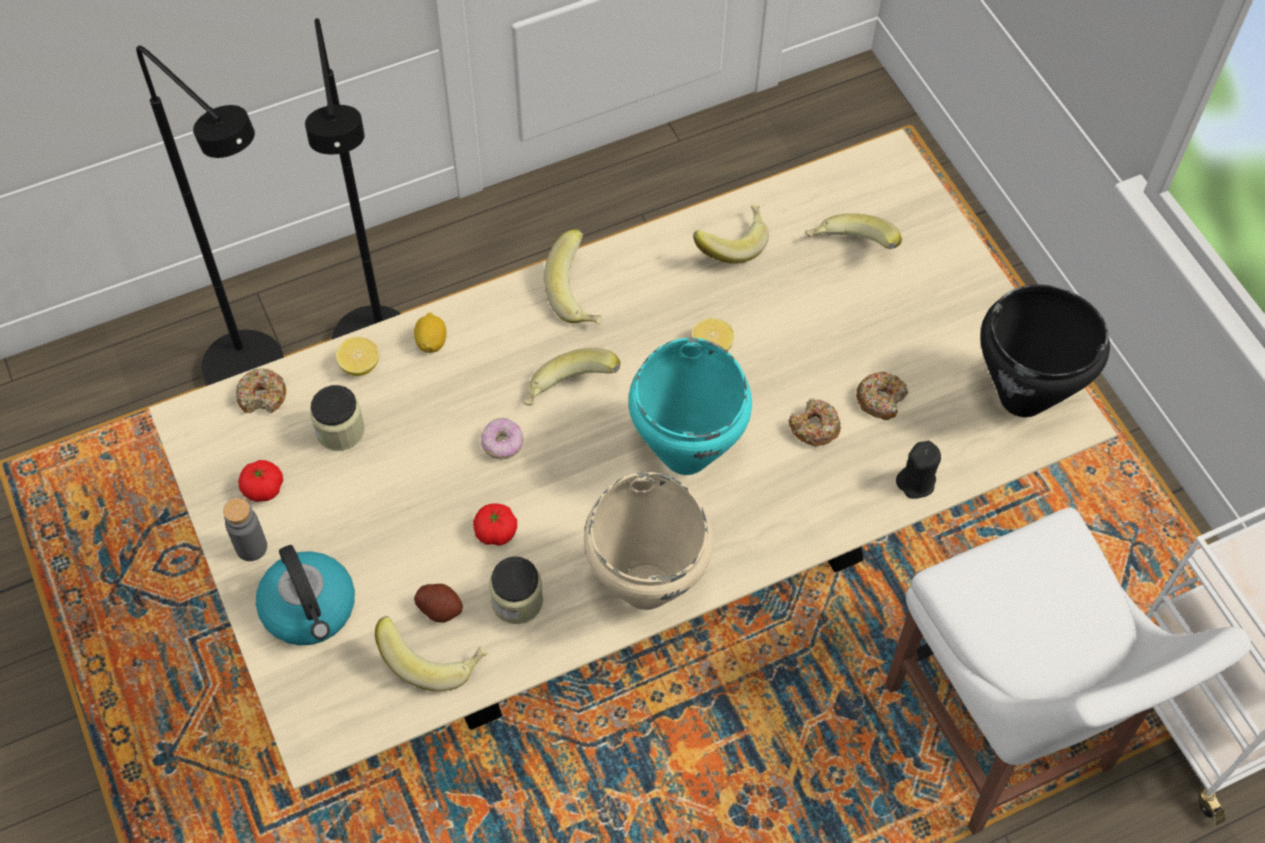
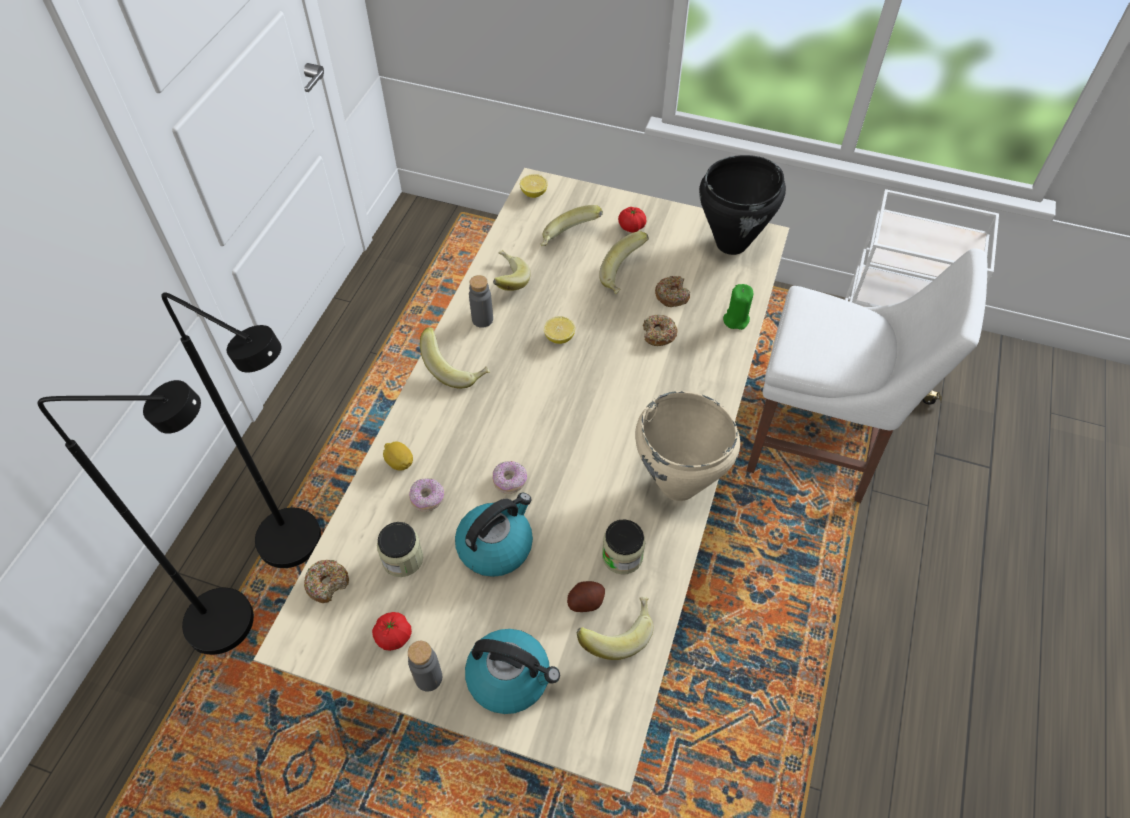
camera: 45 degrees left, 5 degrees down
(360, 365) = (370, 512): lemon -> lemon (534, 193)
(417, 396) = (427, 498): none -> donut
(425, 490) = (496, 545): none -> kettle
(496, 532) = (564, 530): tomato -> tomato (631, 227)
(570, 393) = (514, 422): banana -> banana (625, 276)
(661, 265) = (482, 319): none -> grey bottle
(684, 455) = (613, 402): turquoise cooking pot -> none
(916, 482) = (736, 319): black candle -> green candle

